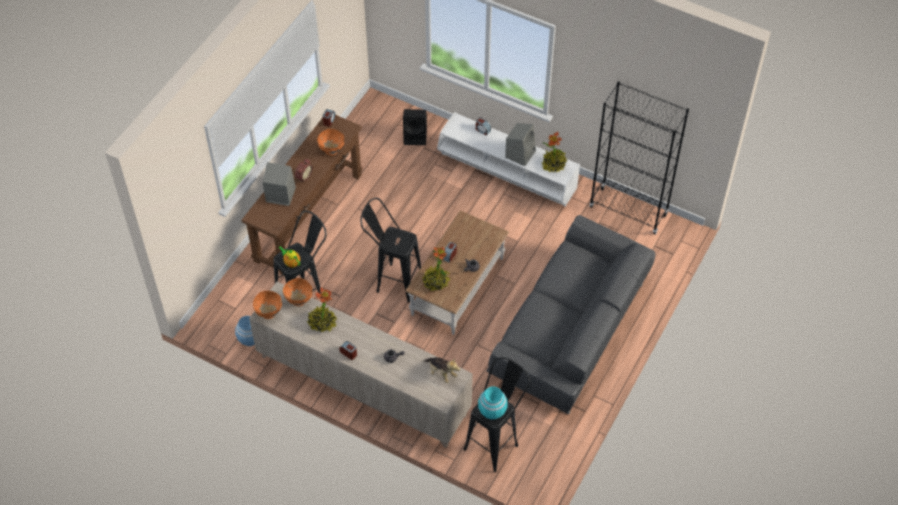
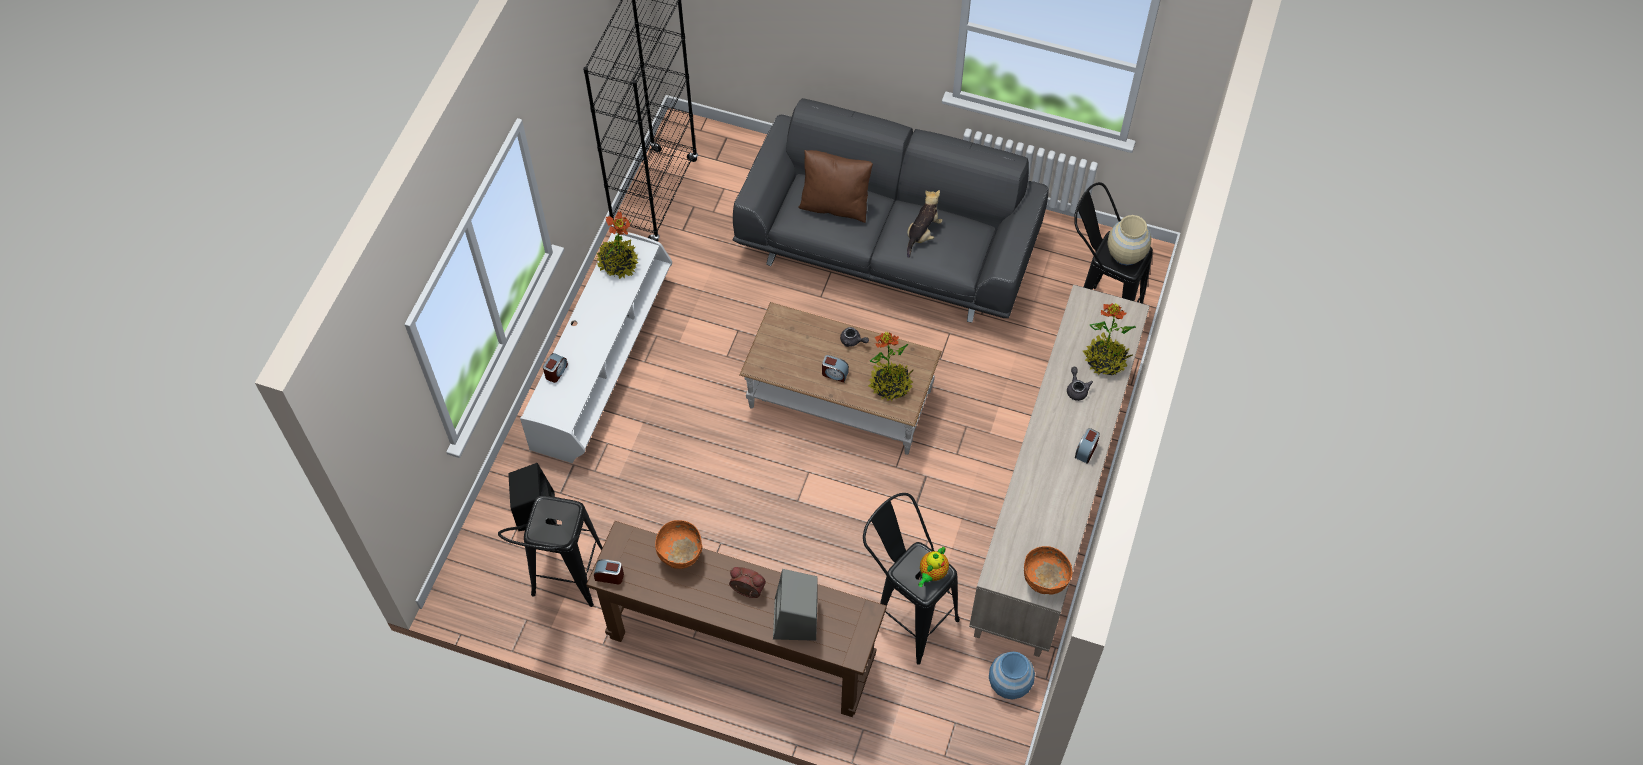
camera: 100 degrees left, 5 degrees up
(299, 301) = (1008, 542): orange bowl -> none
(322, 323) = (1041, 499): potted plant -> potted plant (1105, 360)
(392, 280) = (848, 492): black stool -> black stool (566, 586)
(441, 372) = (1084, 322): plush toy -> plush toy (922, 233)
(492, 411) = (1125, 254): turquoise vase -> beige vase
(520, 153) = (601, 311): grey speaker -> none
(576, 273) = (835, 205): none -> brown pillow

